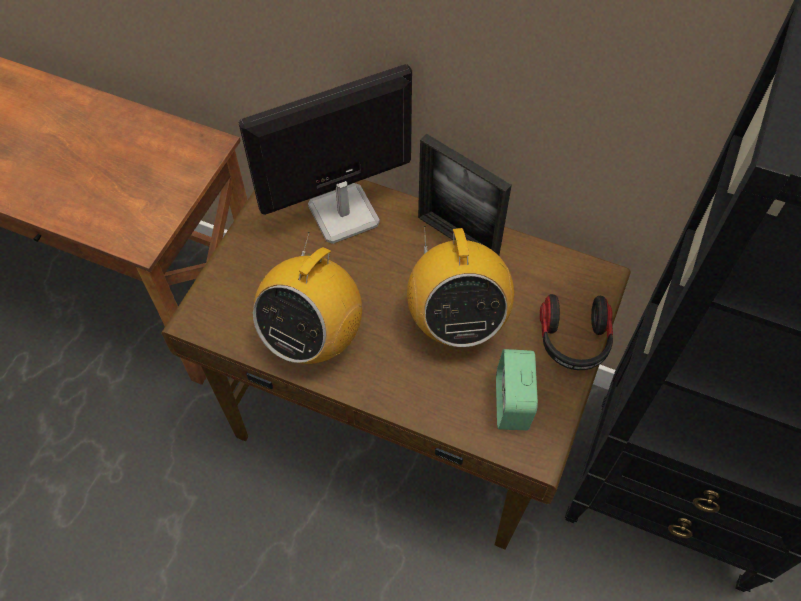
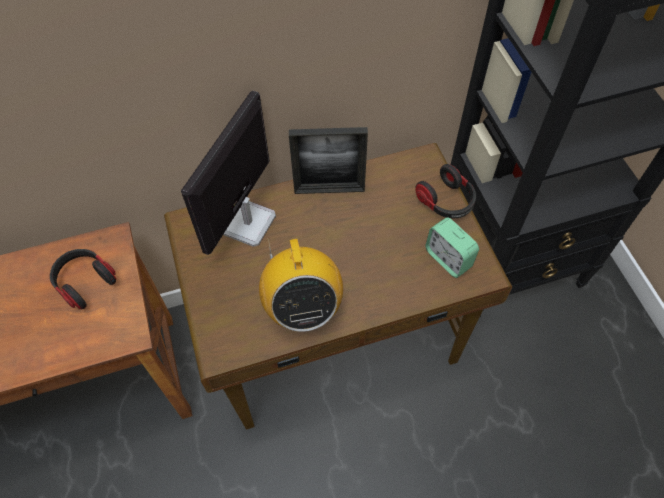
camera: 40 degrees left, 0 degrees up
(152, 167) = (85, 282): none -> headphones
(456, 321) = (375, 237): radio -> none

